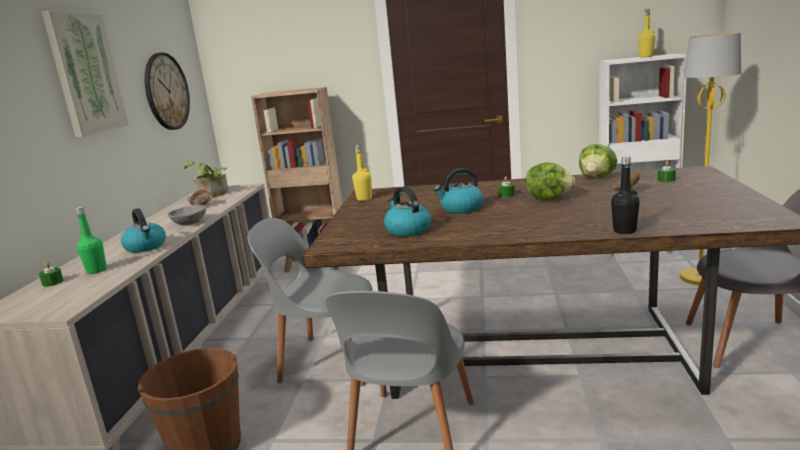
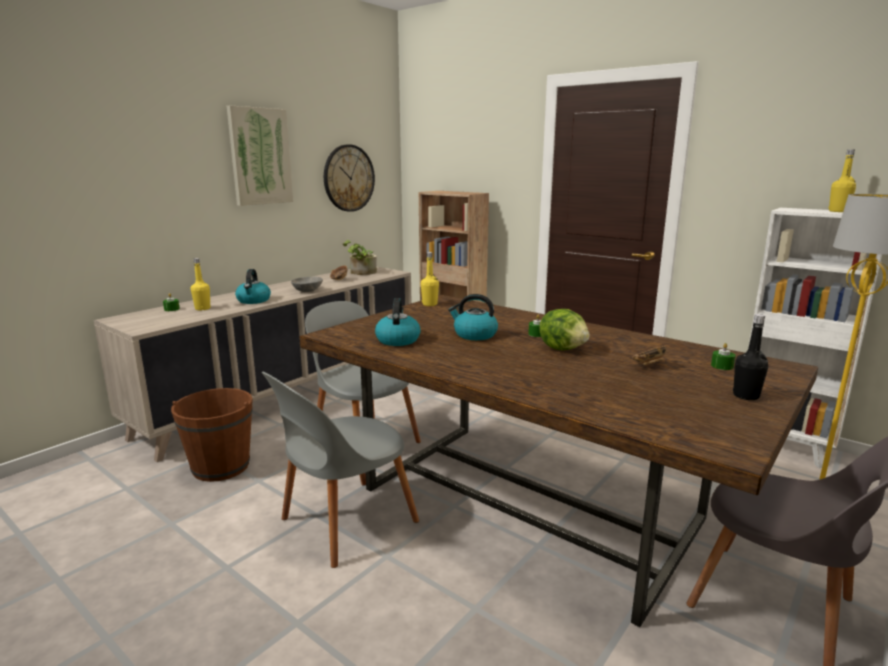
camera: 30 degrees right, 0 degrees up
(96, 270) = (202, 308): green bottle -> yellow bottle
(597, 177) = (657, 342): lettuce -> none
(624, 231) = (550, 401): black bottle -> black bottle (746, 396)

